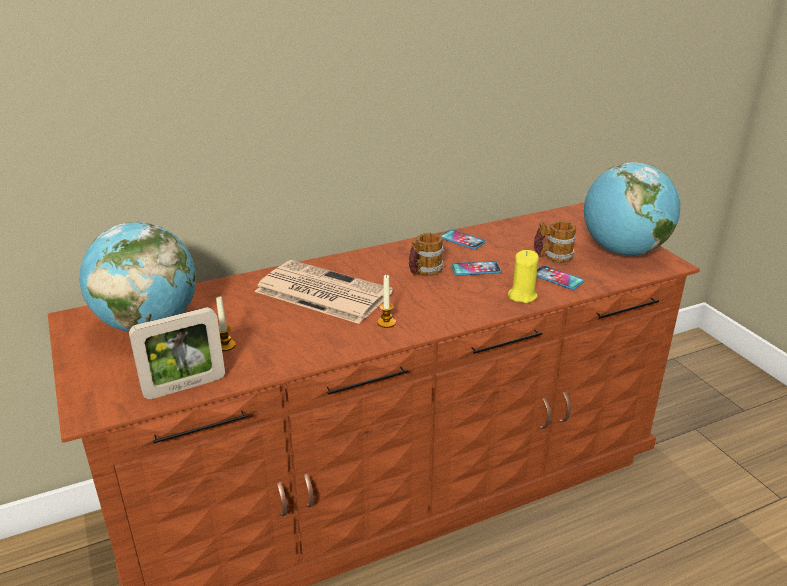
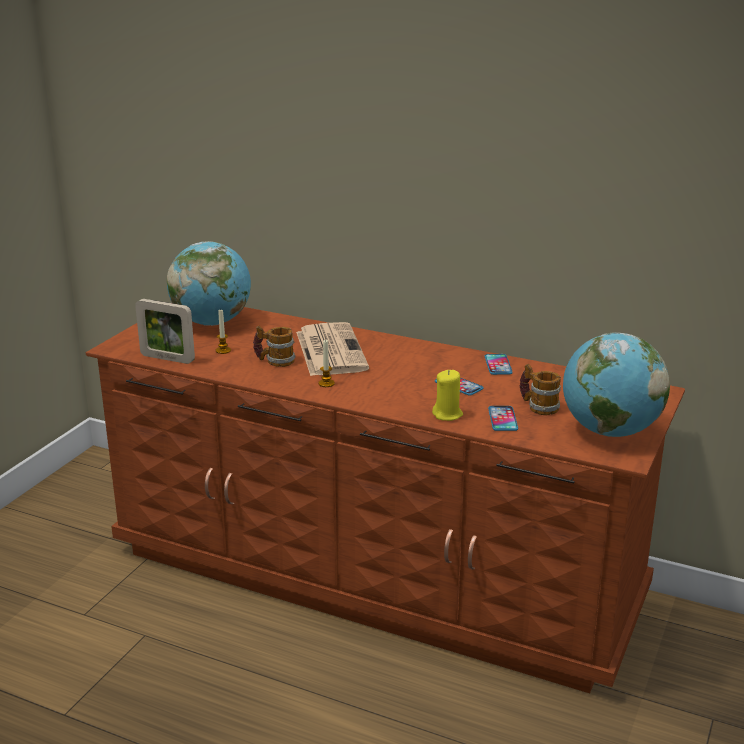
camera: 50 degrees right, 5 degrees down
(424, 271) = (420, 370): mug -> mug (274, 361)

